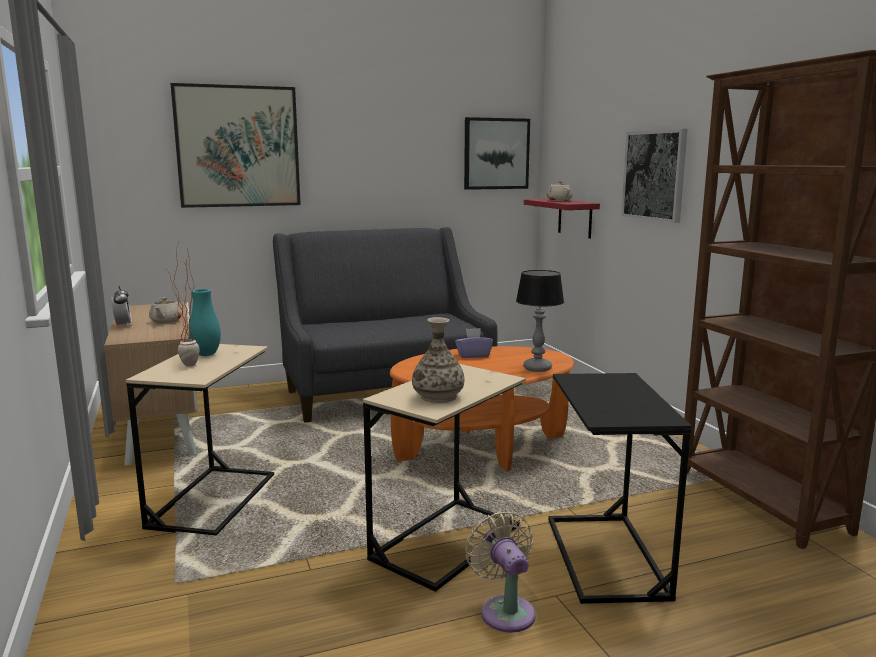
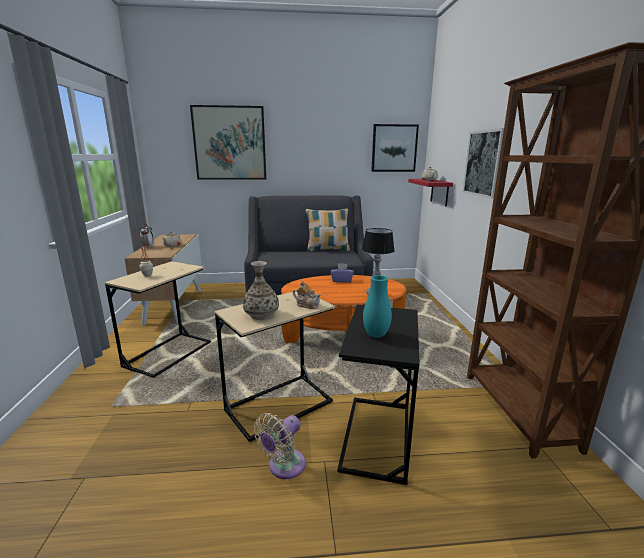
camera: 15 degrees right, 5 degrees up
(206, 354) = (164, 269): turquoise vase -> turquoise vase (376, 335)
(411, 315) = (327, 250): none -> pillow
(488, 380) = (307, 305): none -> teapot
(505, 610) = (283, 466): beige fan -> beige fan turned 135 degrees counterclockwise

